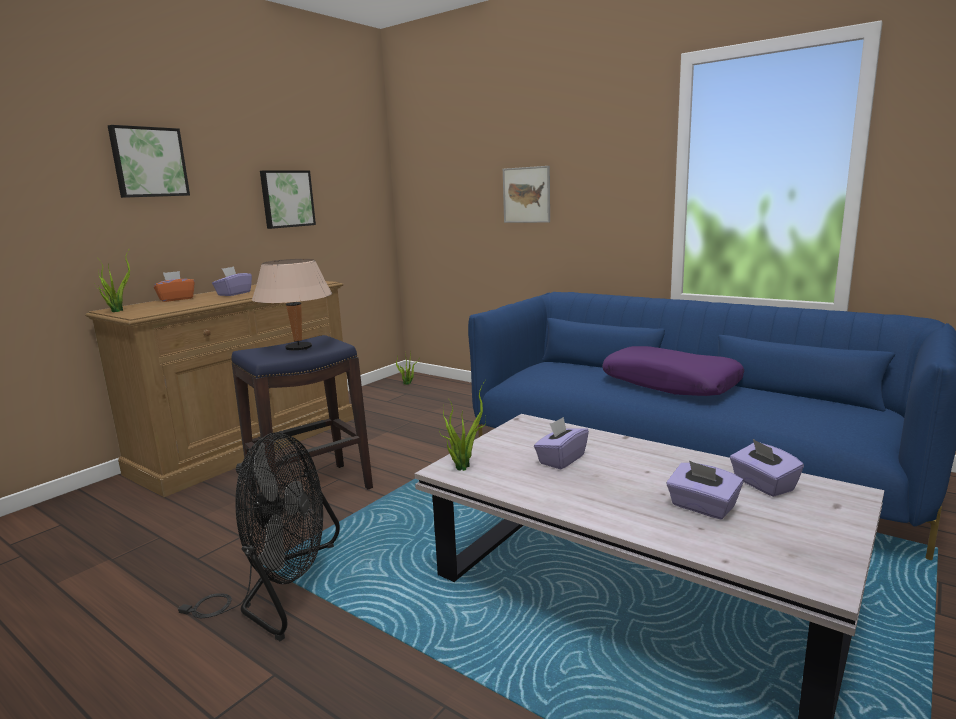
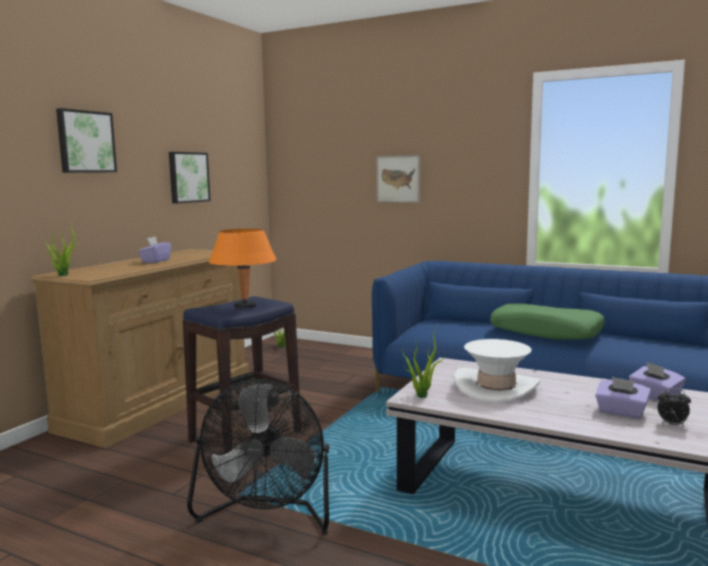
camera: 10 degrees left, 5 degrees down
(176, 299) = (105, 265): orange tissue box -> none
(277, 591) = (264, 512): black fan -> black fan turned 105 degrees clockwise
(298, 348) = (244, 306): beige table lamp -> orange table lamp
(561, 459) = (496, 387): purple tissue box -> white hat
(670, 383) = (546, 332): purple pillow -> green pillow
(762, 533) = (672, 425): none -> alarm clock

